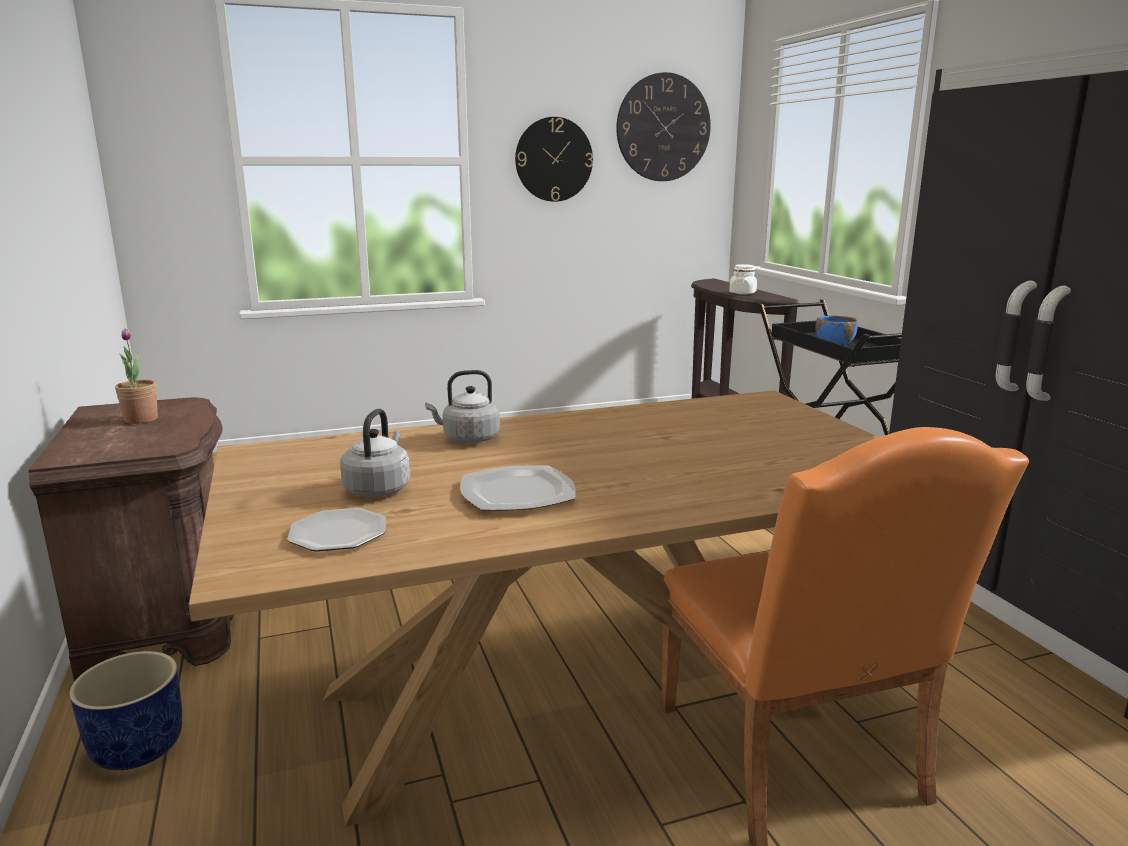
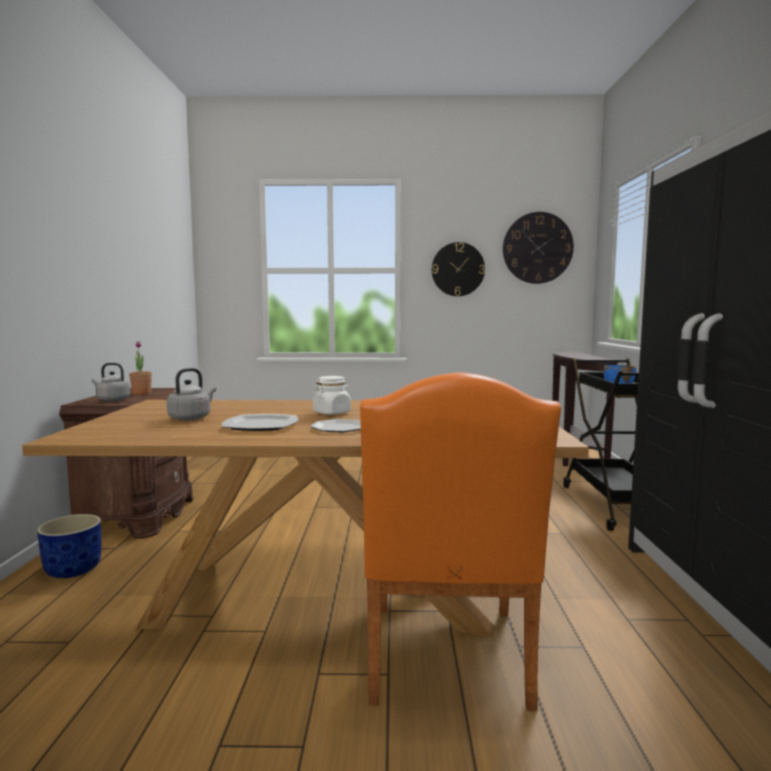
camera: 20 degrees right, 10 degrees down
(339, 533) = (138, 430): plate -> plate (340, 428)
(468, 439) = (279, 405): grey kettle -> grey kettle (111, 400)
(742, 293) = (580, 357): white jar -> white jar (332, 412)

